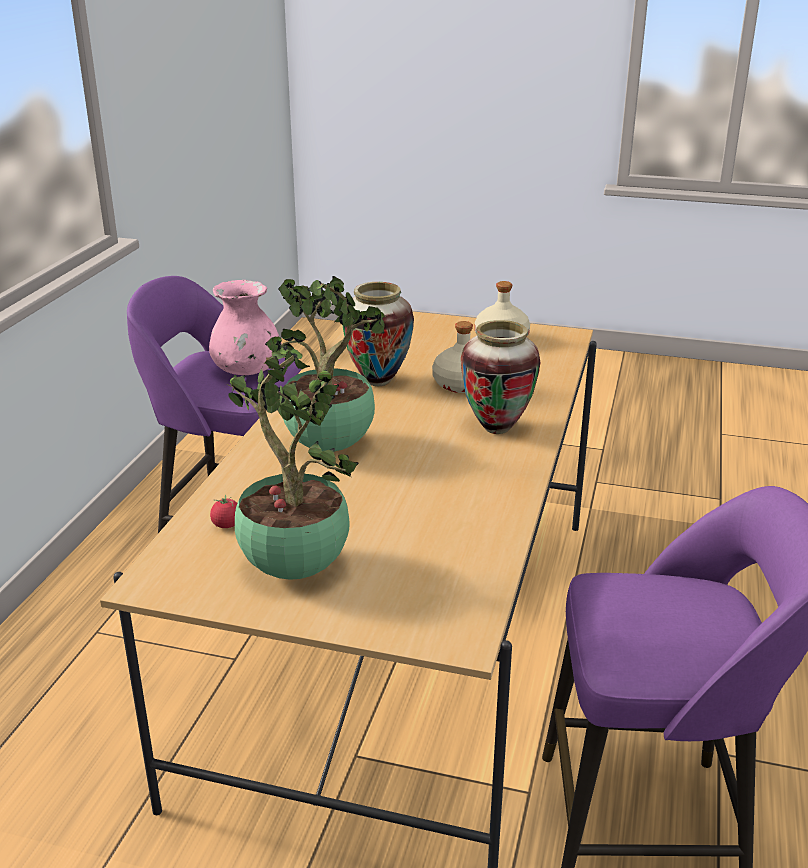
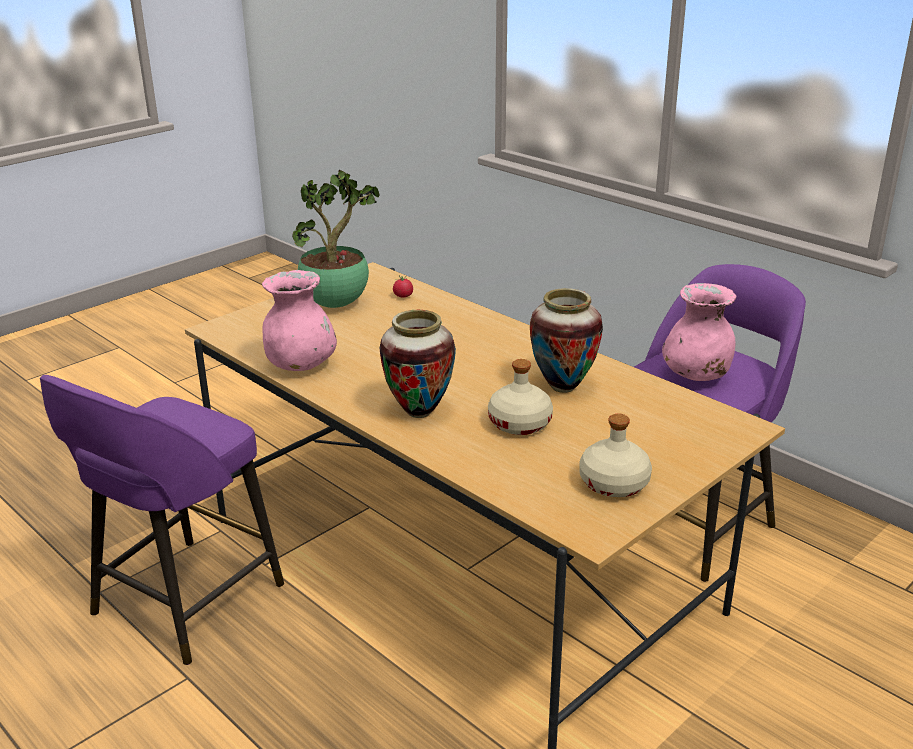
camera: 120 degrees right, 0 degrees up
(332, 446) = (464, 343): potted plant -> none
(485, 524) = (300, 365): none -> pink vase

